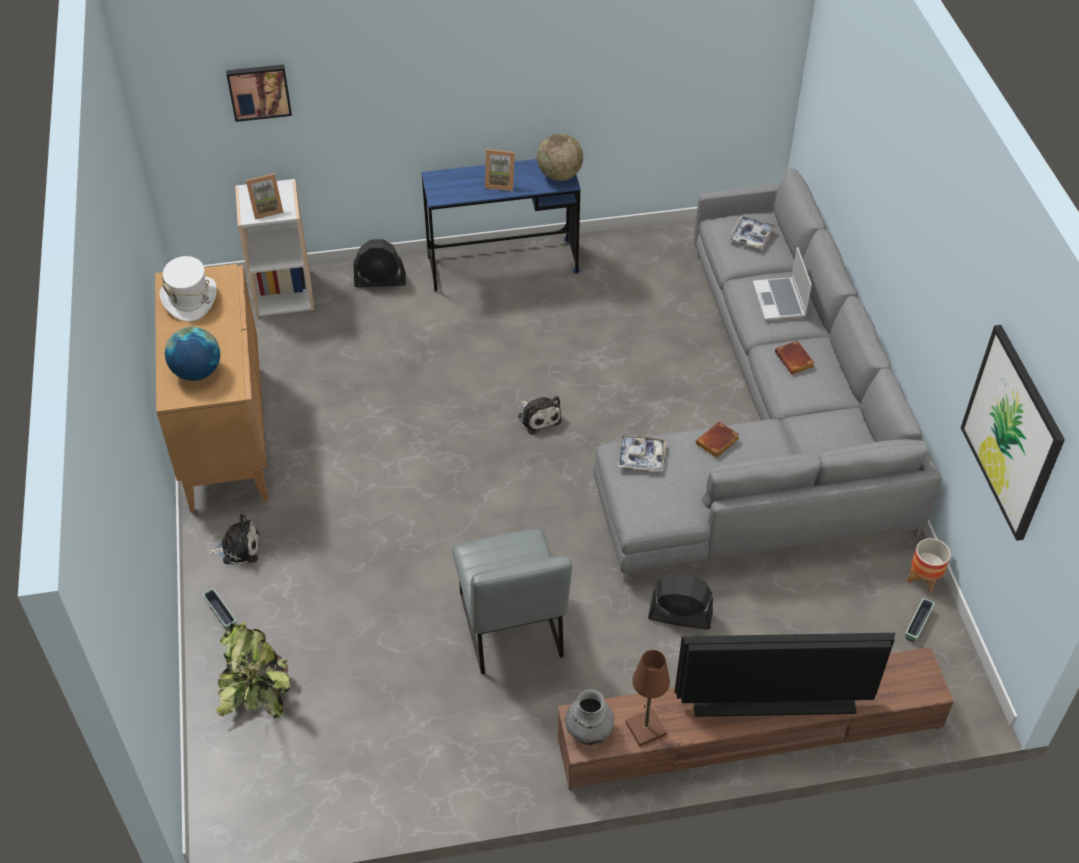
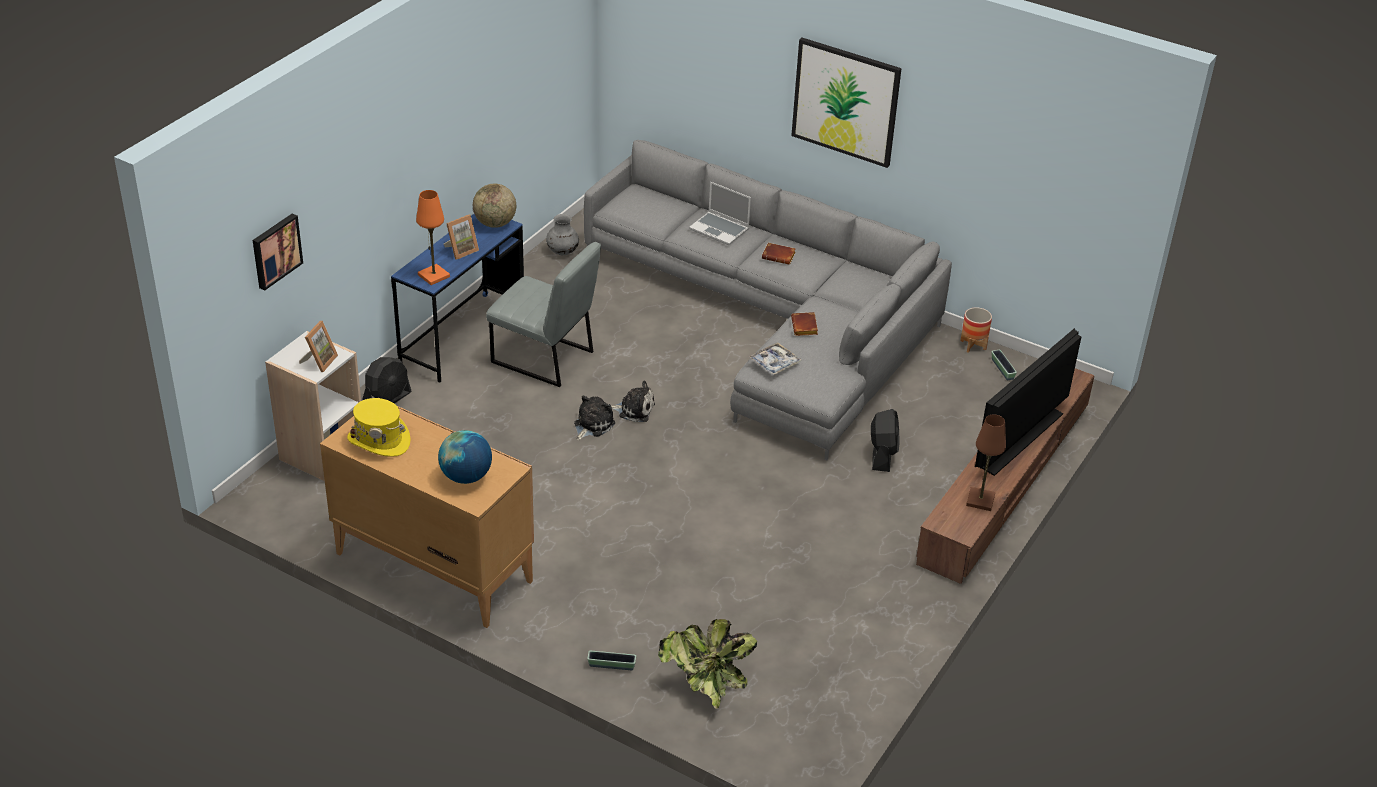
camera: 50 degrees left, 10 degrees down
(190, 299) = (379, 441): white hat -> yellow hat
(238, 548) = (558, 622): plush toy -> plush toy (592, 425)
(449, 191) = (433, 276): none -> orange table lamp
(510, 628) = (802, 532): grey chair -> grey chair (544, 358)
(588, 731) = (955, 525): grey vase -> grey vase (562, 252)
(680, 616) = (882, 454): black fan -> black fan turned 135 degrees clockwise
(751, 236) = (646, 203): tray -> none
(1012, 432) = (1028, 175): picture -> picture (846, 101)

